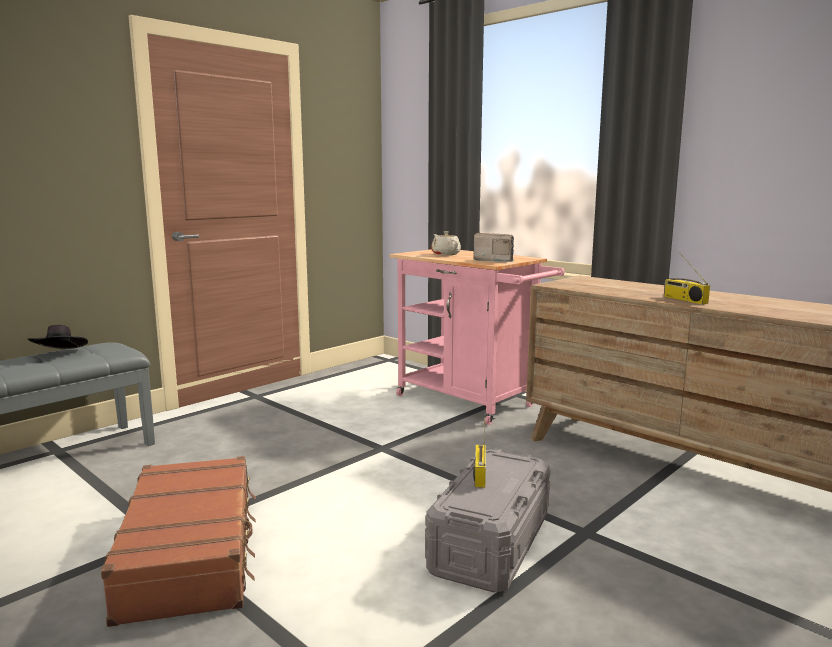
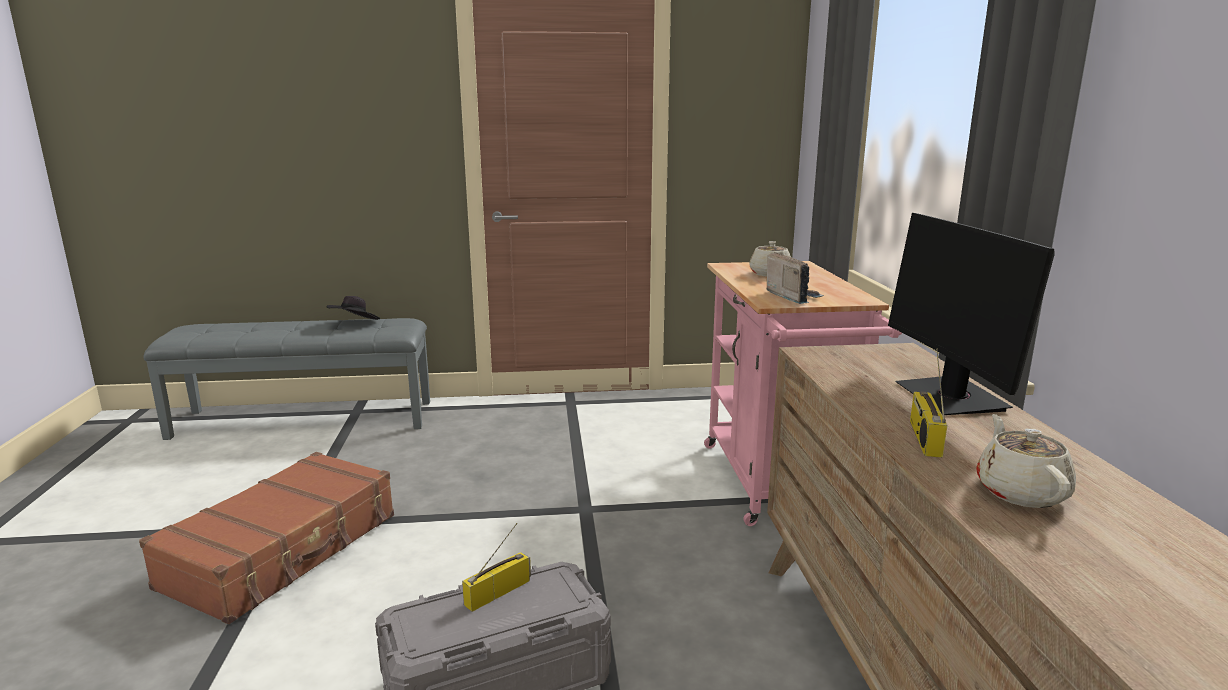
camera: 40 degrees right, 5 degrees up
(652, 288) = (950, 397): none -> monitor
(755, 306) = (1020, 492): none -> beige teapot

